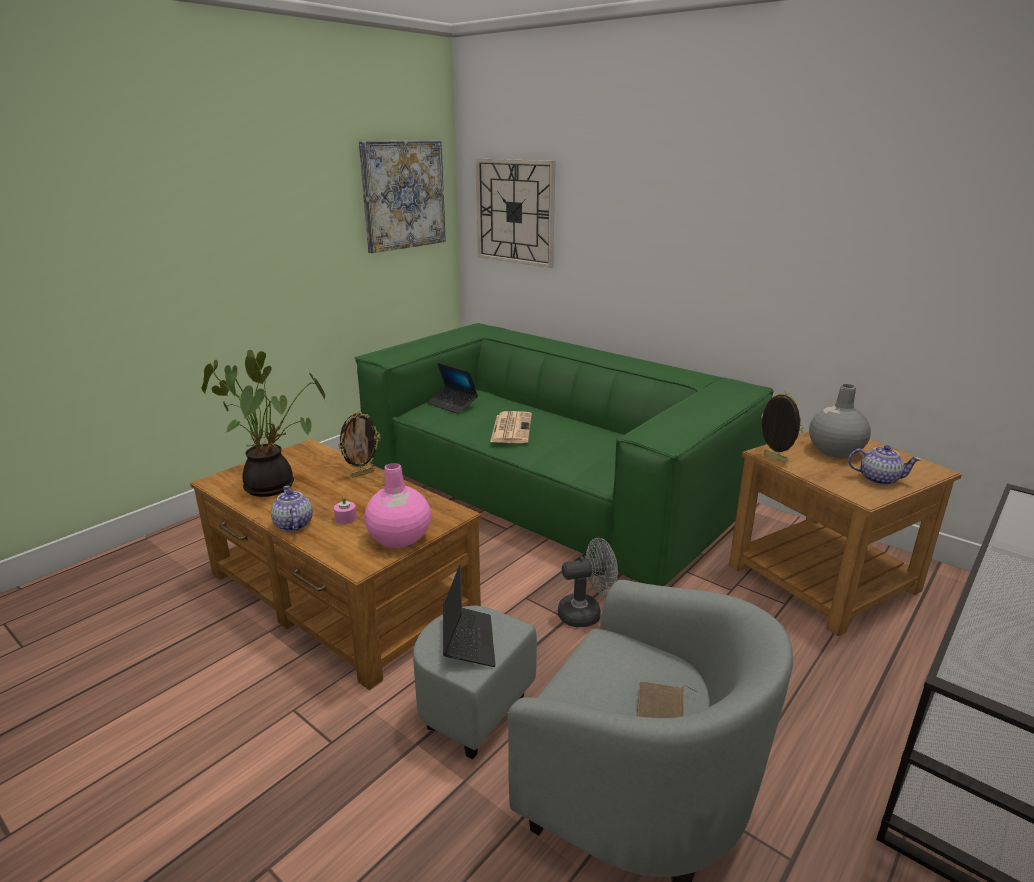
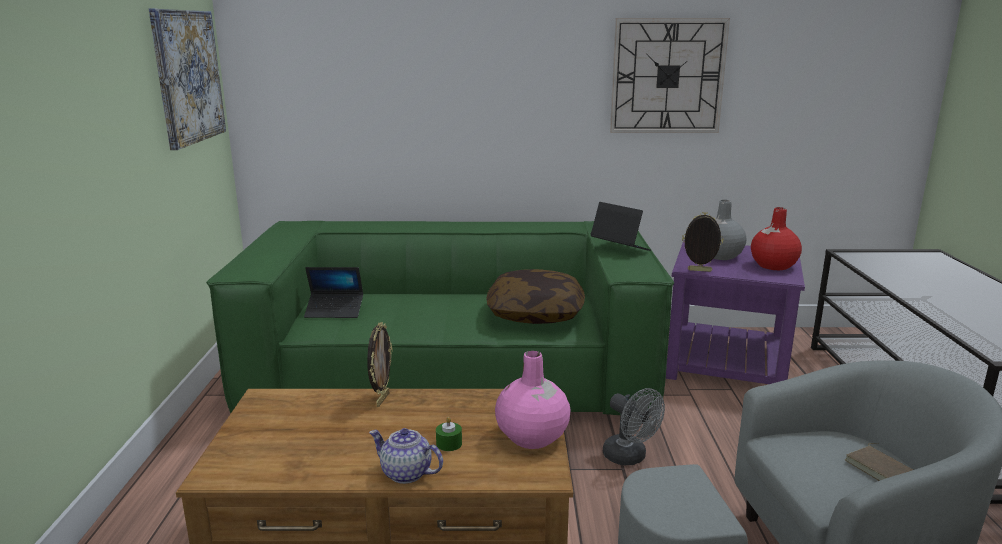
camera: 40 degrees left, 5 degrees down
(273, 485) = (302, 448): potted plant -> none
(346, 518) = (449, 444): pink candle -> green candle
(468, 641) = (679, 500): laptop -> laptop (620, 248)
(511, 428) = (432, 315): newspaper -> none
(515, 212) = (316, 90): wall clock -> wall clock (667, 76)
(586, 613) = (630, 457): grey fan -> grey fan turned 105 degrees clockwise
(592, 452) = (535, 313): none -> pillow
(823, 577) = (726, 362): brown side table -> purple side table
(879, 479) = (773, 265): teapot -> red vase

